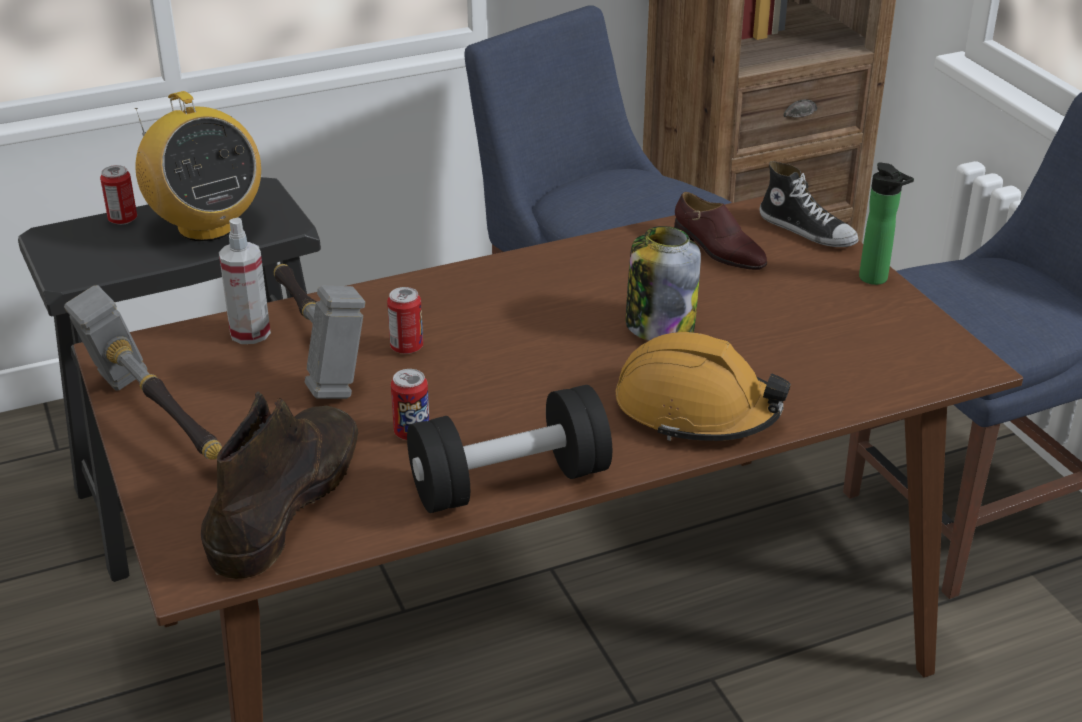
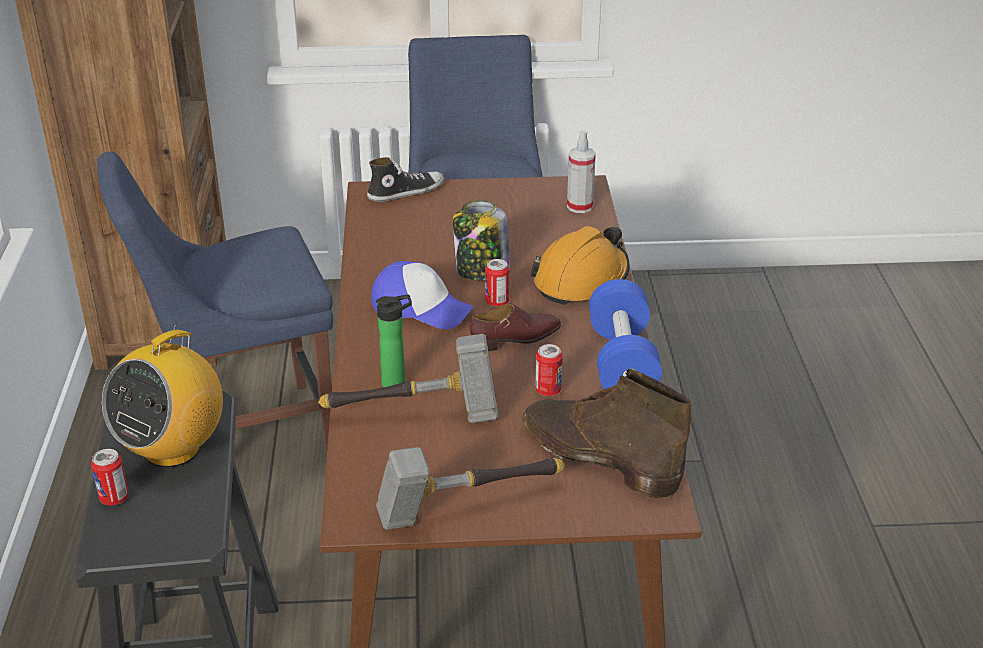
camera: 70 degrees left, 0 degrees up
(206, 226) = (173, 449): radio -> radio turned 135 degrees clockwise
(250, 333) = (371, 445): spray bottle -> spray bottle (579, 206)
(407, 347) = (441, 374): can -> can (497, 302)
(510, 482) = (622, 362): black dumbbell -> blue dumbbell
(541, 302) = (421, 307): none -> cap
(718, 251) = (406, 228): brown shoe -> brown shoe (516, 338)
(876, 280) = (480, 186): bottle -> bottle (397, 383)

